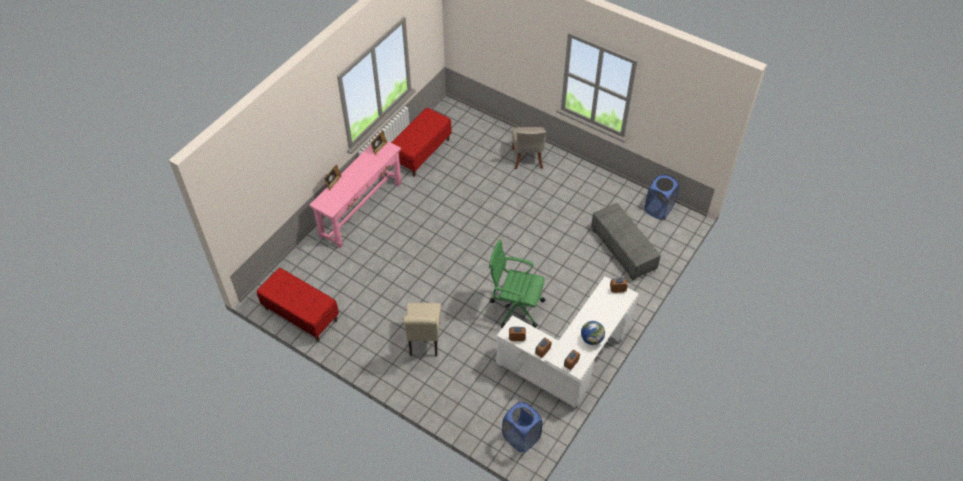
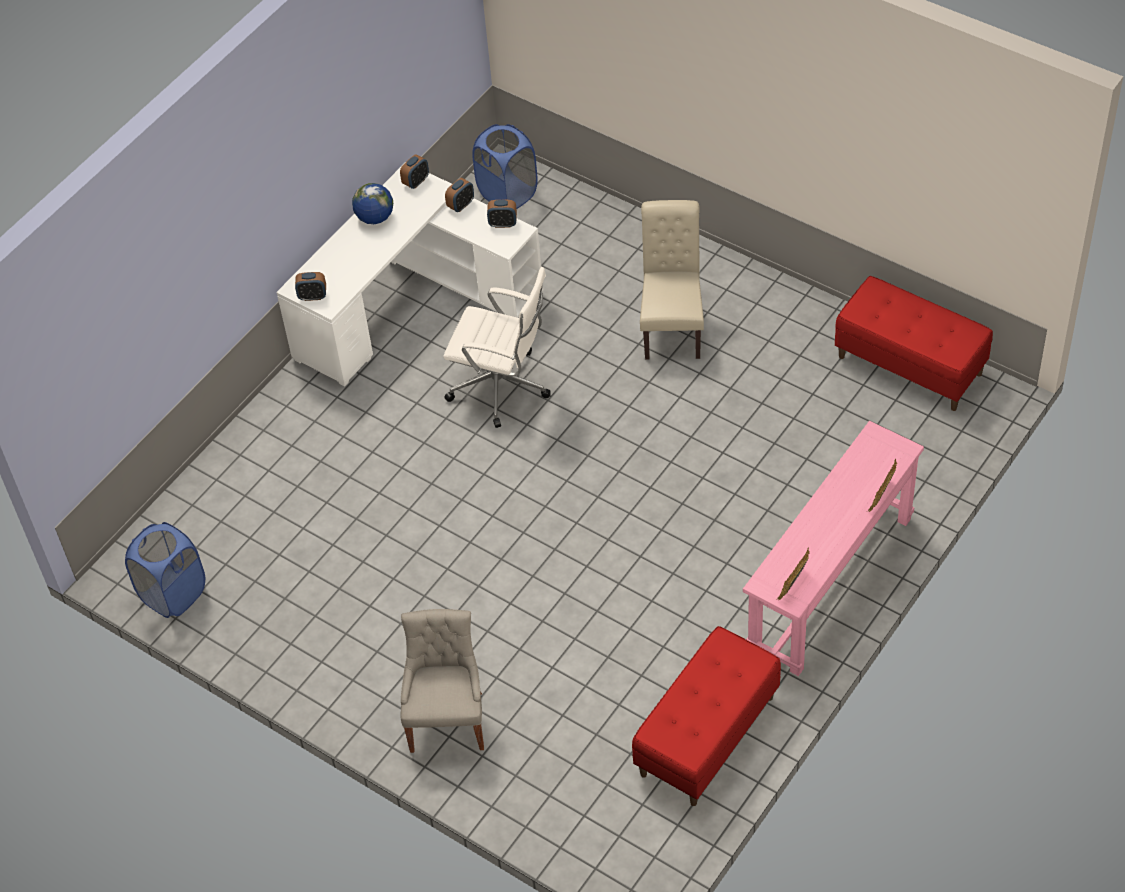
camera: 175 degrees left, 0 degrees up
(515, 307) = (502, 387): green office chair -> white office chair
(623, 249) = (272, 504): grey ottoman -> none

